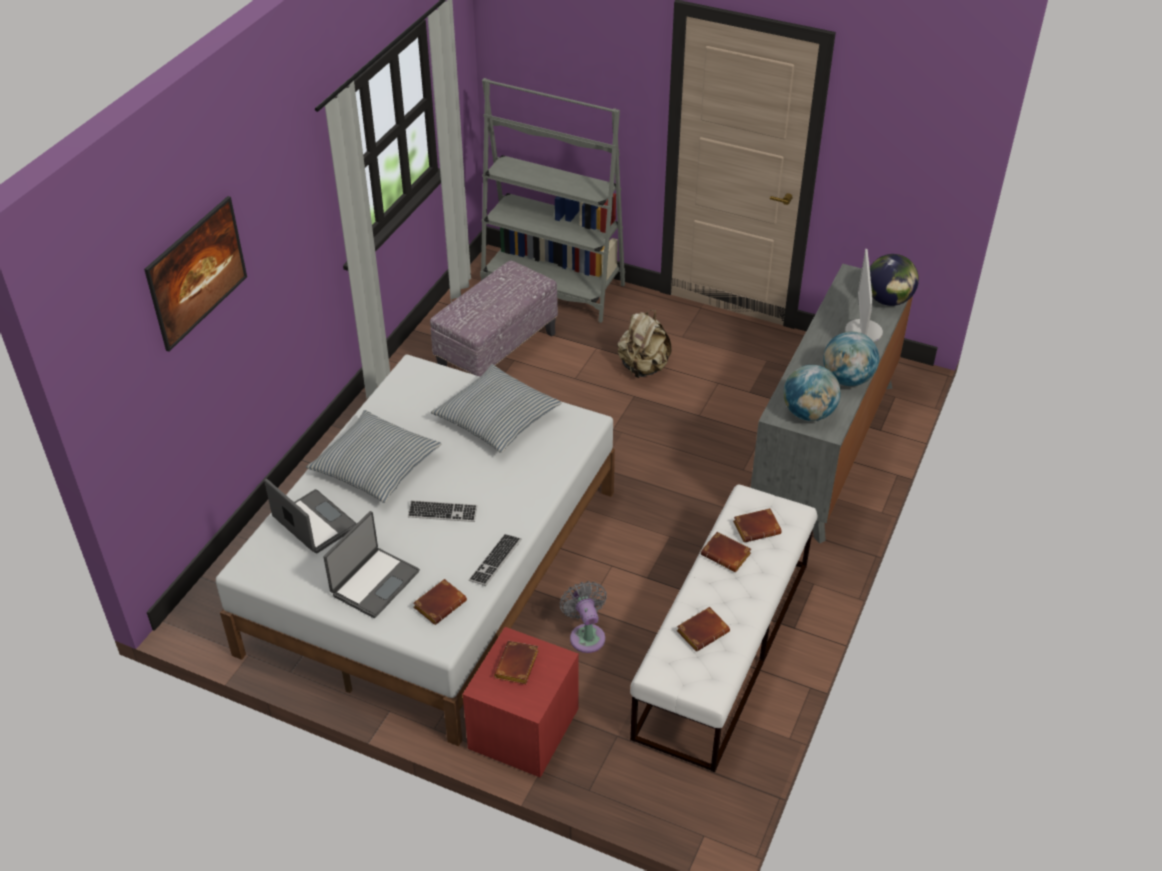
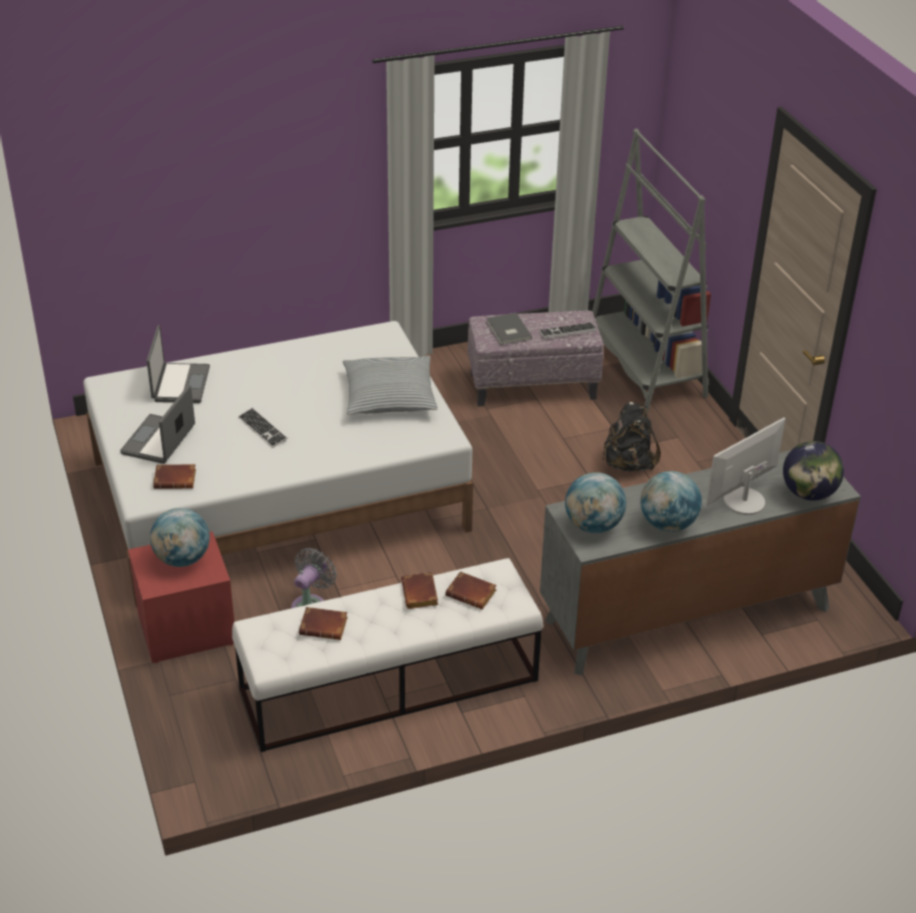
camera: 45 degrees right, 5 degrees down
(201, 292) = (200, 161): picture -> none
(374, 582) = (159, 441): laptop -> laptop turned 120 degrees clockwise
(376, 466) = (267, 375): pillow -> none
(479, 312) = (507, 331): none -> grey book
(495, 561) = (247, 479): keyboard -> keyboard (567, 331)
(518, 667) = (182, 559): brown book -> globe
(643, 368) = (628, 464): beige backpack -> black backpack

